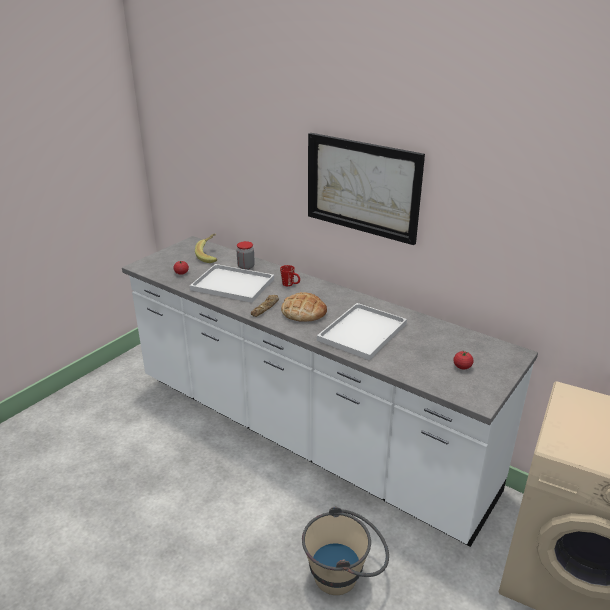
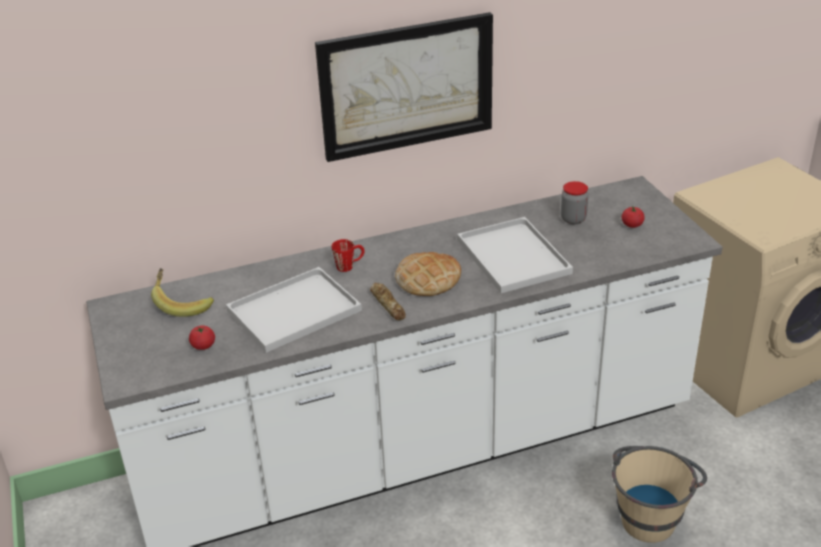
camera: 55 degrees left, 5 degrees up
(246, 267) = (256, 284): jar -> jar (573, 219)

